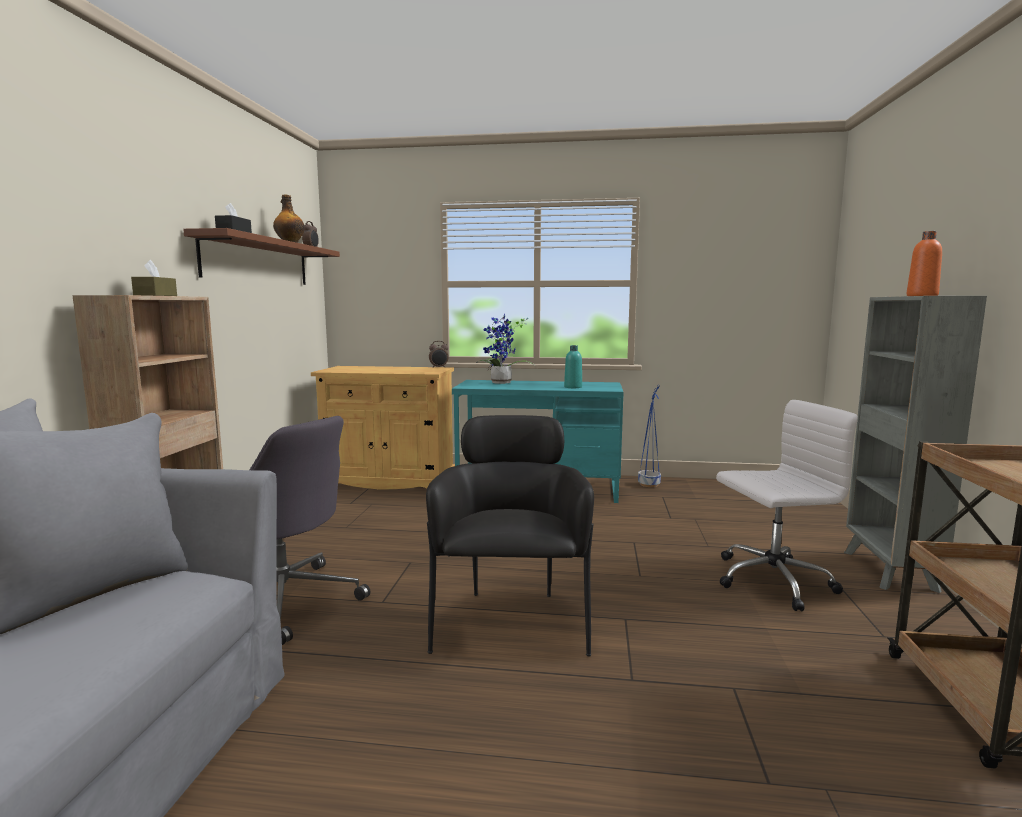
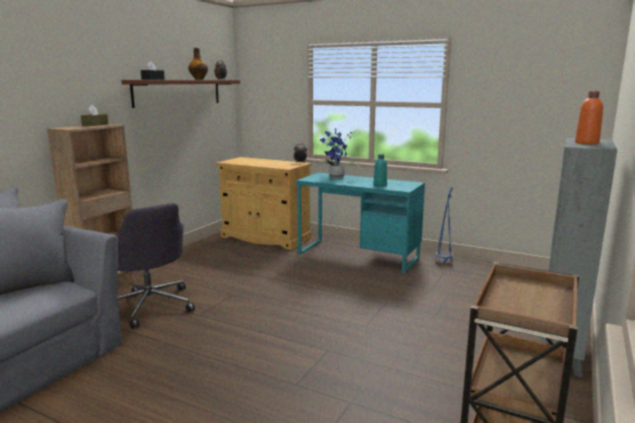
camera: 20 degrees right, 5 degrees up
(511, 619) = (259, 337): black armchair -> none
(770, 581) = (454, 345): white office chair -> none

